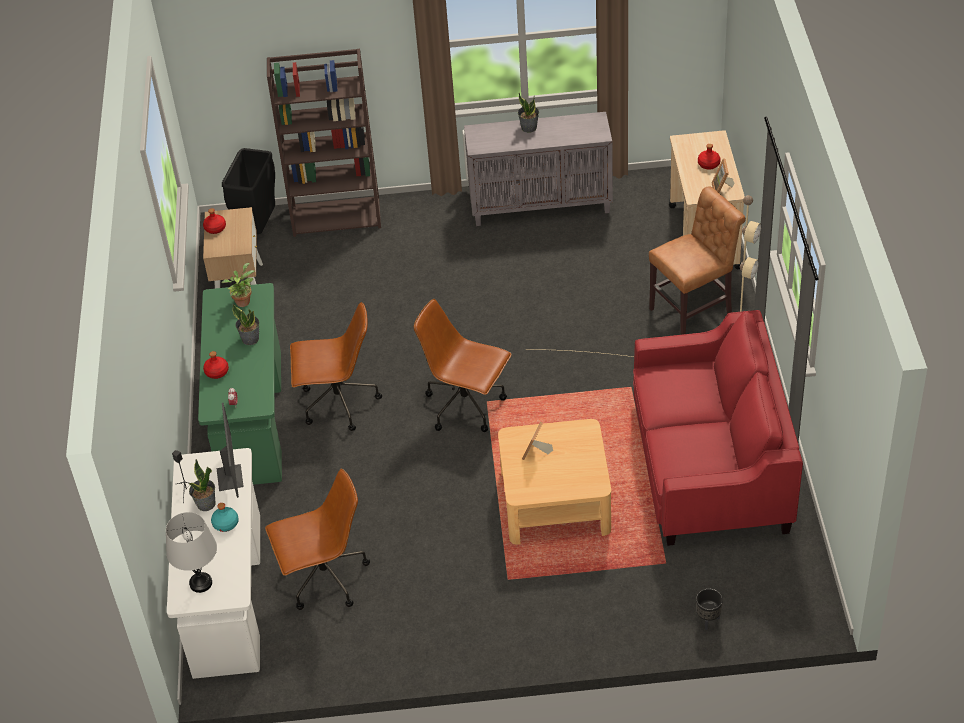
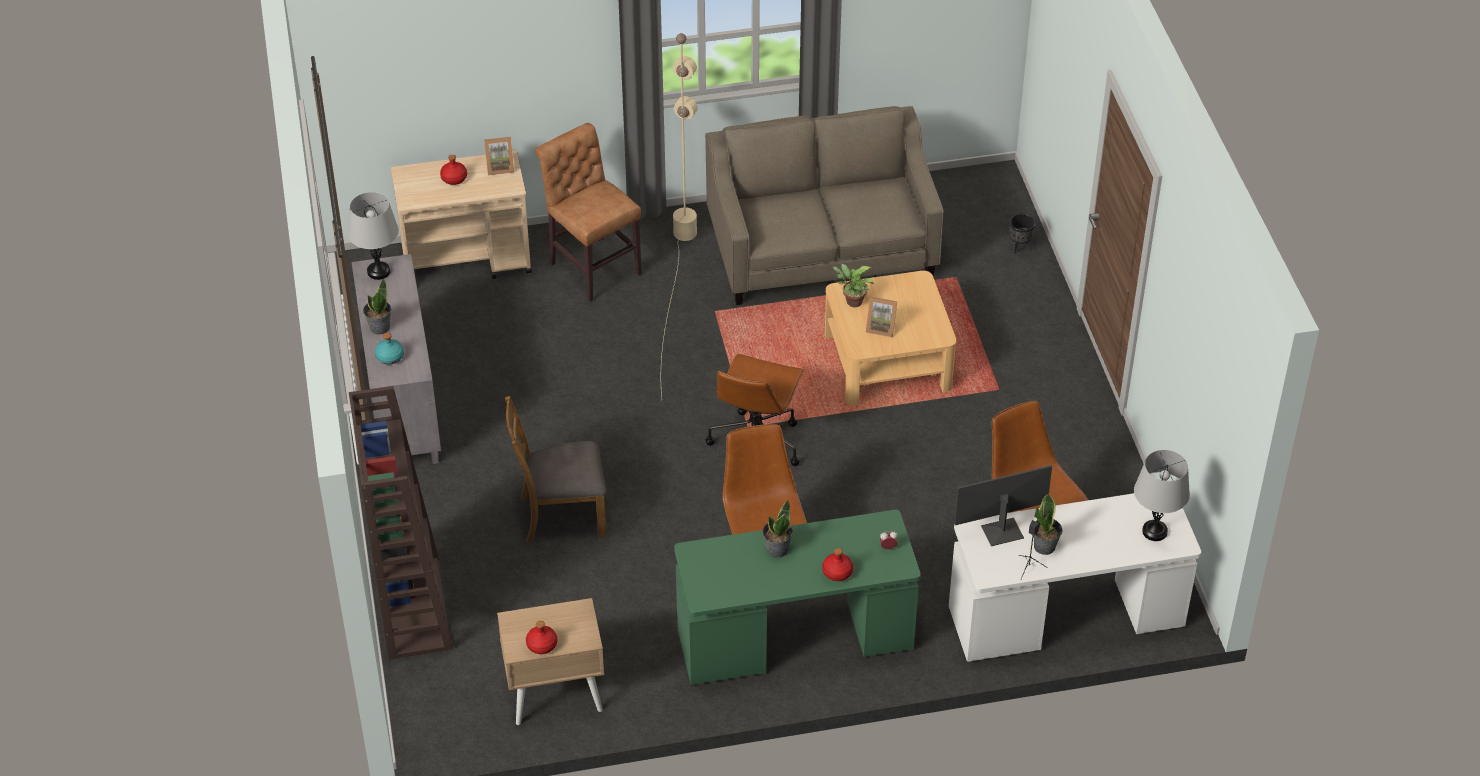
camera: 100 degrees left, 0 degrees up
(225, 524) = (1069, 524): turquoise bottle -> turquoise bottle (390, 357)
(243, 301) = (709, 567): potted plant -> potted plant (852, 302)
(257, 227) = (433, 692): black trash can -> none
(409, 291) = (561, 515): none -> brown chair
(592, 125) = (378, 271): none -> grey table lamp
(710, 465) = (822, 249): red sofa -> beige sofa

